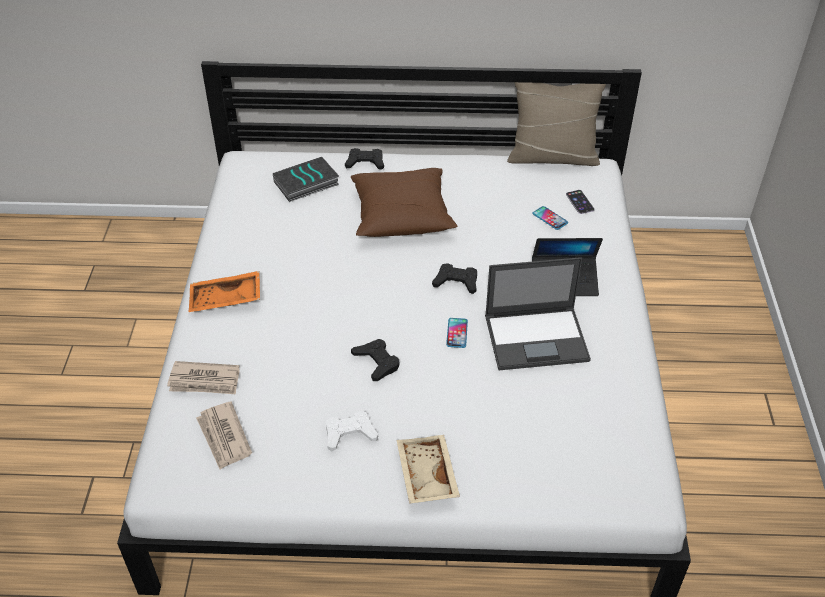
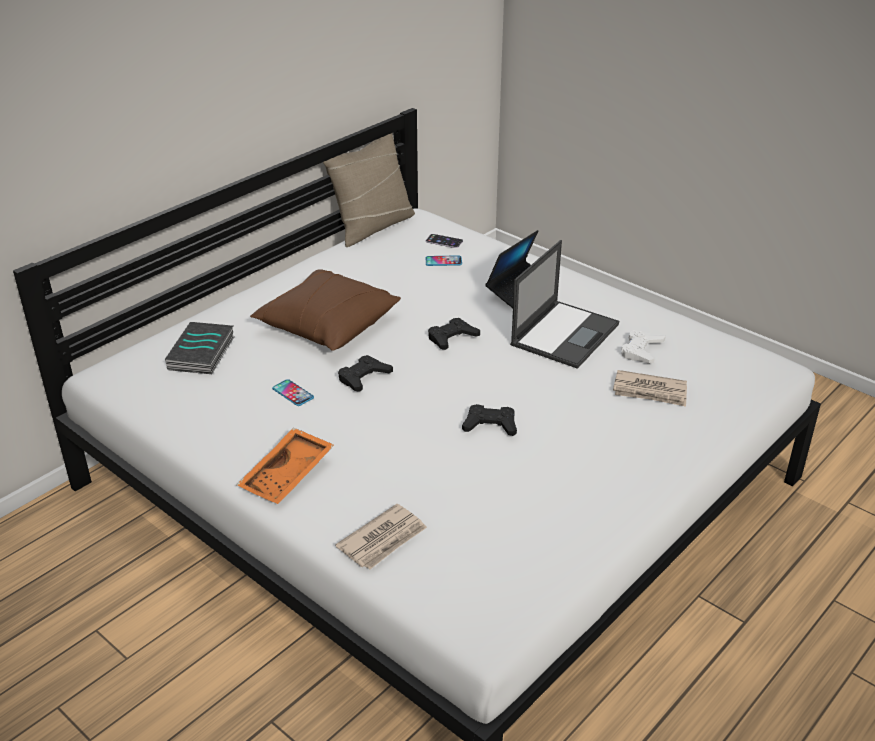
camera: 50 degrees left, 10 degrees down
(224, 437) = (475, 560): newspaper -> newspaper (650, 391)
(350, 434) = (557, 481): white game controller -> white game controller (641, 351)
(365, 162) = (229, 309): black game controller -> black game controller (364, 377)
(425, 475) = (651, 461): beige tray -> none
(457, 333) = (510, 367): phone -> phone (293, 393)

